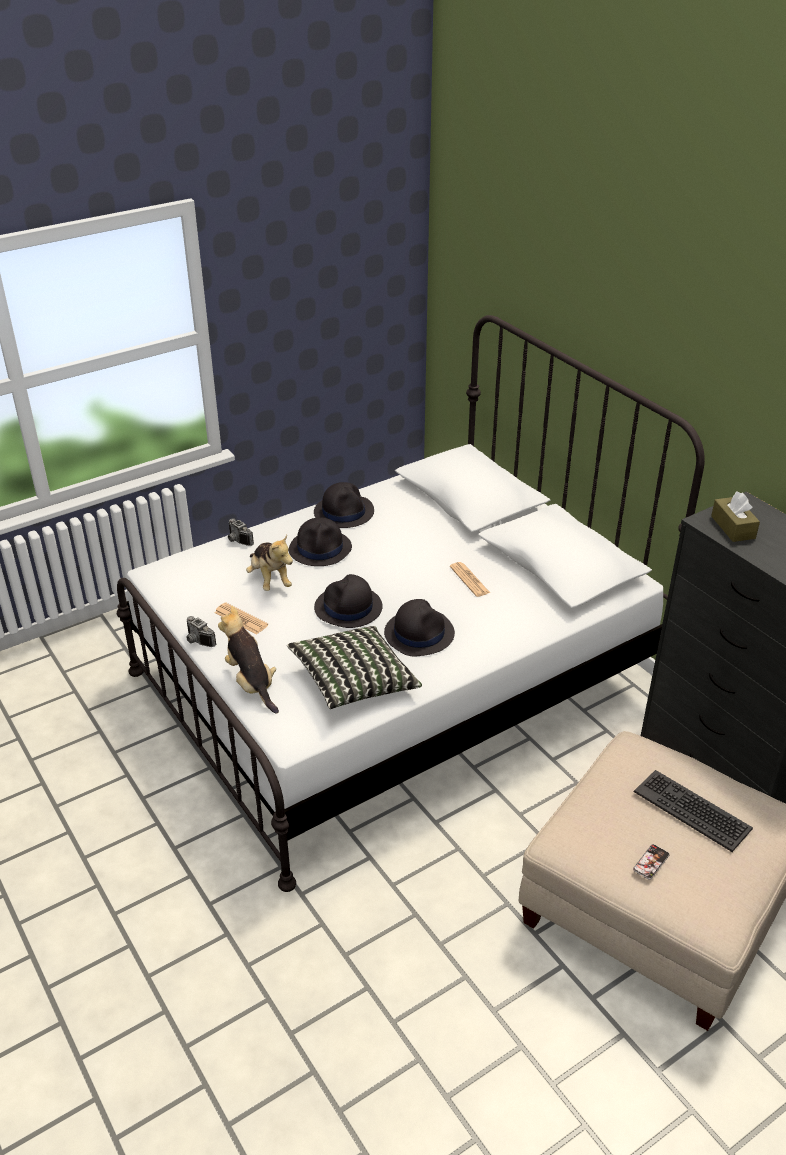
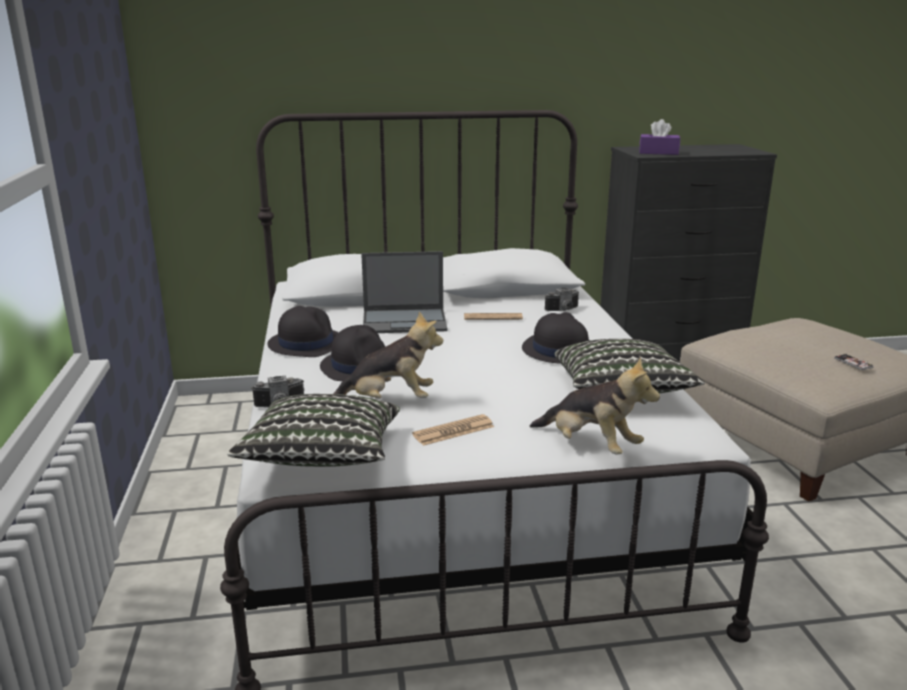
camera: 65 degrees left, 15 degrees down
(179, 581) = (322, 458): none -> pillow
(197, 641) = (475, 467): camera -> camera (564, 310)
(251, 683) = (590, 446): plush toy -> plush toy turned 135 degrees counterclockwise
(348, 608) = (488, 372): black hat -> none
(423, 540) = (405, 321): none -> laptop
(692, 810) = (796, 338): keyboard -> none
(733, 527) = (658, 152): brown tissue box -> purple tissue box

